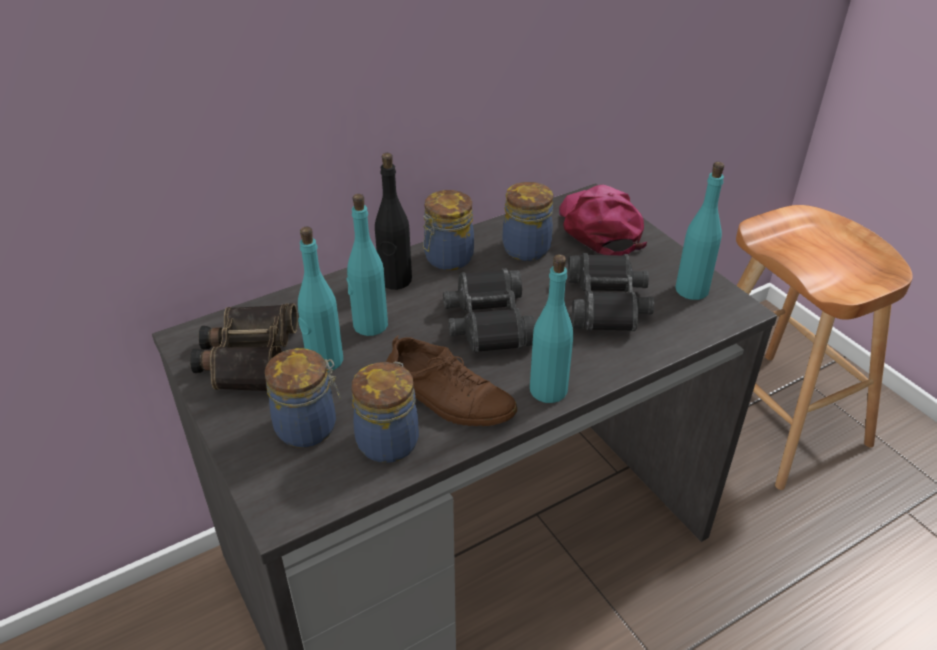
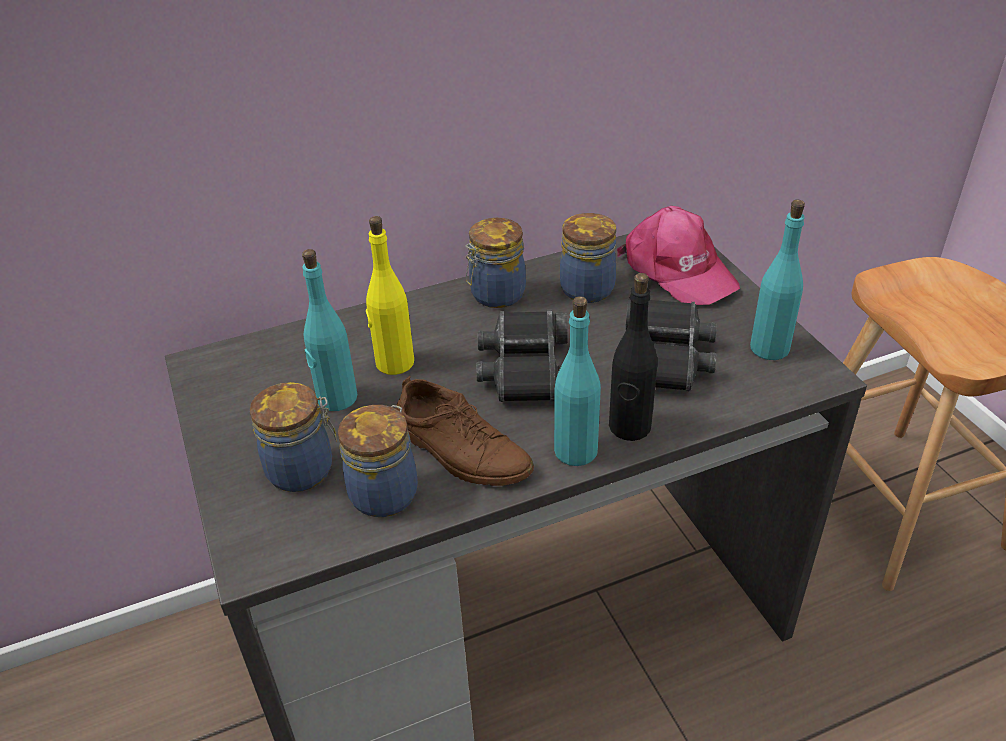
camera: 10 degrees right, 0 degrees up
(248, 357) = (257, 388): binoculars -> none
(370, 325) = (394, 363): turquoise bottle -> yellow bottle
(395, 280) = (433, 315): black bottle -> black bottle (629, 427)
(600, 228) = (677, 270): pink cap -> pink cap turned 150 degrees clockwise

